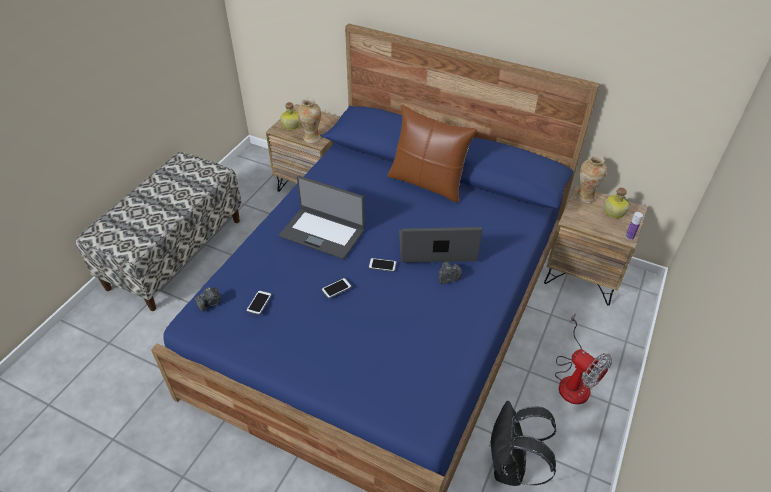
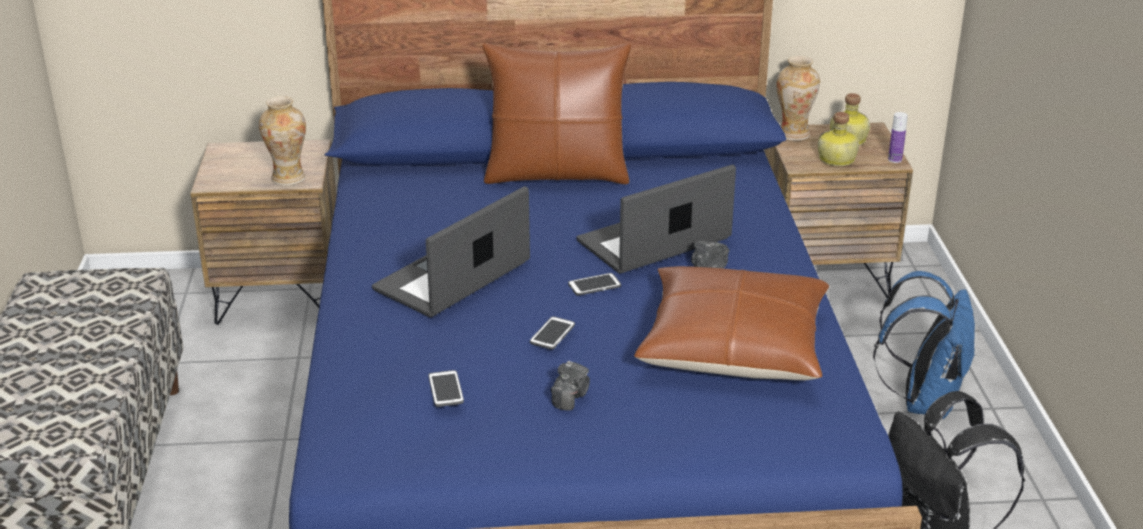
camera: 30 degrees left, 15 degrees down
(210, 303) = (356, 421): camera -> camera (570, 396)
(291, 125) = (231, 172): bottle -> bottle (836, 160)
(322, 232) = (454, 277): laptop -> laptop turned 135 degrees clockwise
(418, 334) = (733, 345): none -> brown pillow
(573, 380) = (923, 401): fan -> blue backpack

